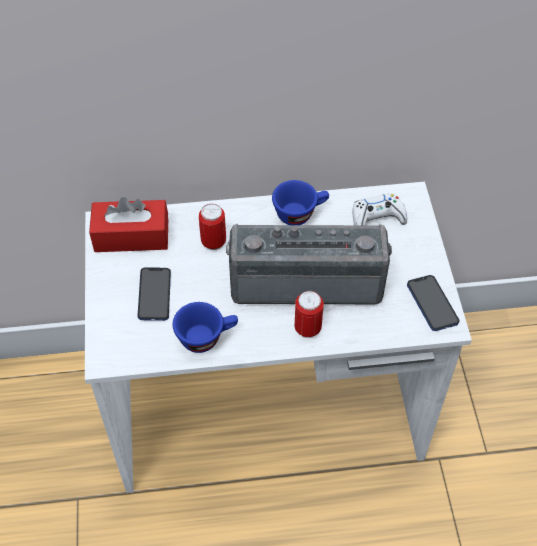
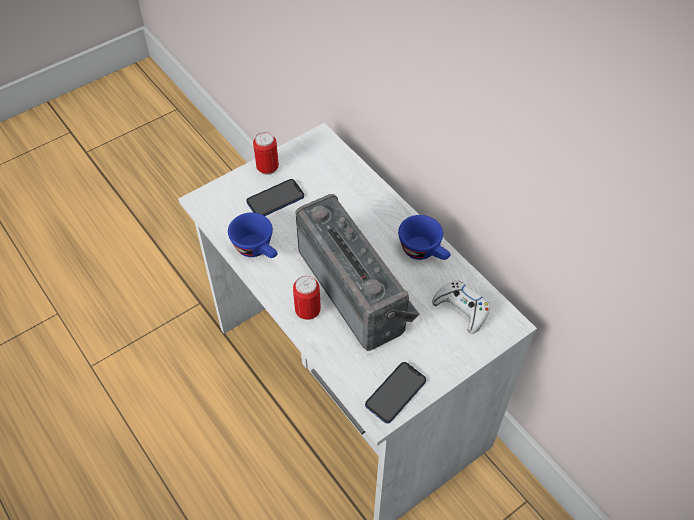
camera: 60 degrees right, 0 degrees up
(131, 236) = (320, 159): red tissue box -> none
(213, 242) = (351, 210): can -> can (267, 168)

